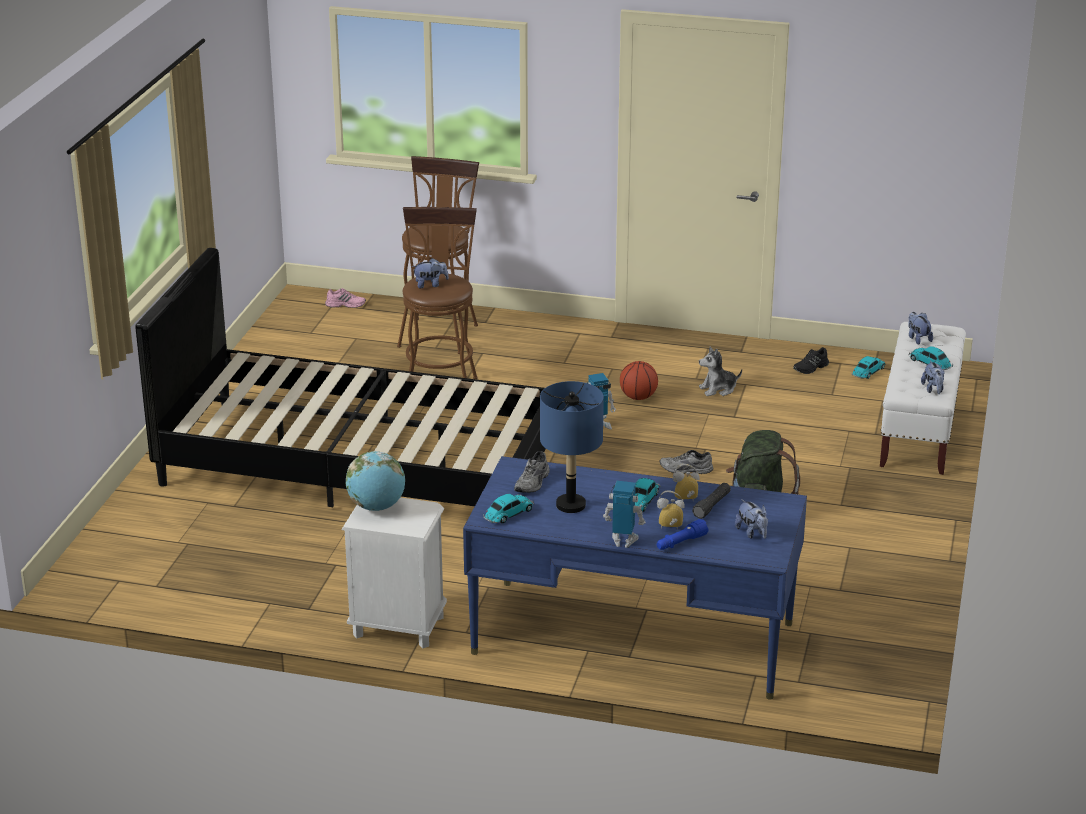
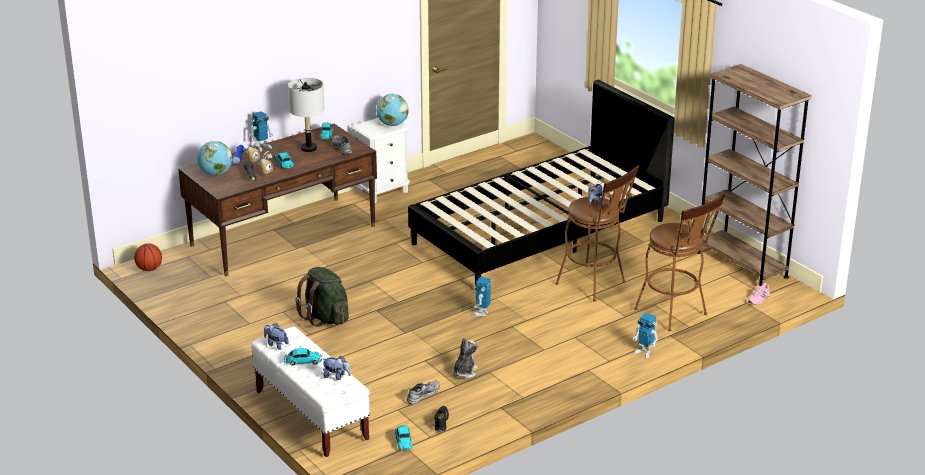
camera: 130 degrees right, 0 degrees up
(278, 332) = (742, 264): none -> brown bookcase
(536, 323) = (644, 352): none -> toy robot
(571, 505) = (309, 148): blue table lamp -> grey table lamp
(633, 638) = (283, 235): blue desk -> brown desk
(638, 397) = (494, 341): basketball -> basketball (149, 269)
(686, 470) = (393, 315): grey shoe -> grey shoe (422, 394)
(752, 533) = (215, 174): plush toy -> globe

